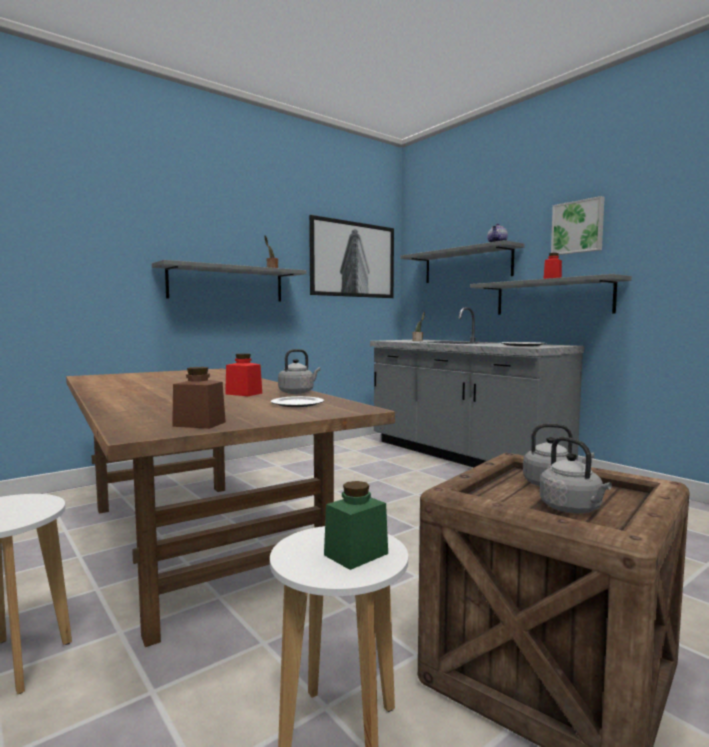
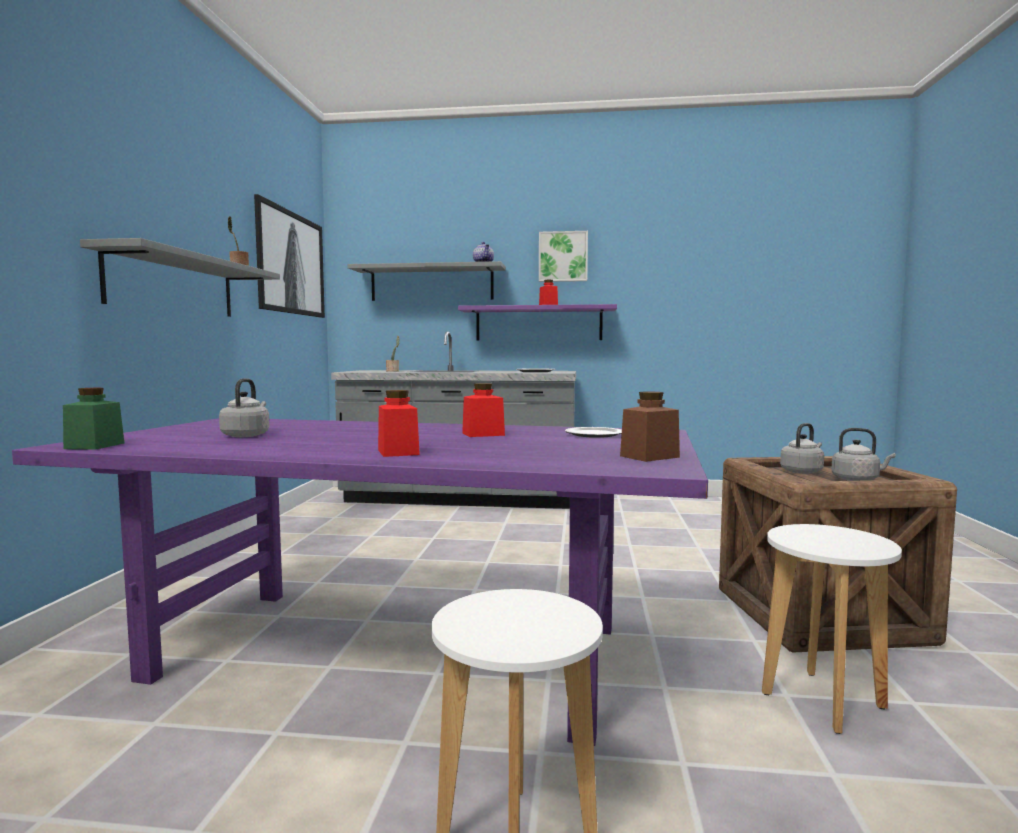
camera: 45 degrees left, 0 degrees up
(134, 397) = (398, 452): none -> red jar
(194, 540) = (388, 652): brown dining table -> purple dining table
(298, 392) = (521, 427): grey kettle -> grey kettle (246, 435)
(356, 554) = (841, 537): green jar -> green jar (94, 446)
(552, 297) = (538, 324): grey shelf -> purple shelf

